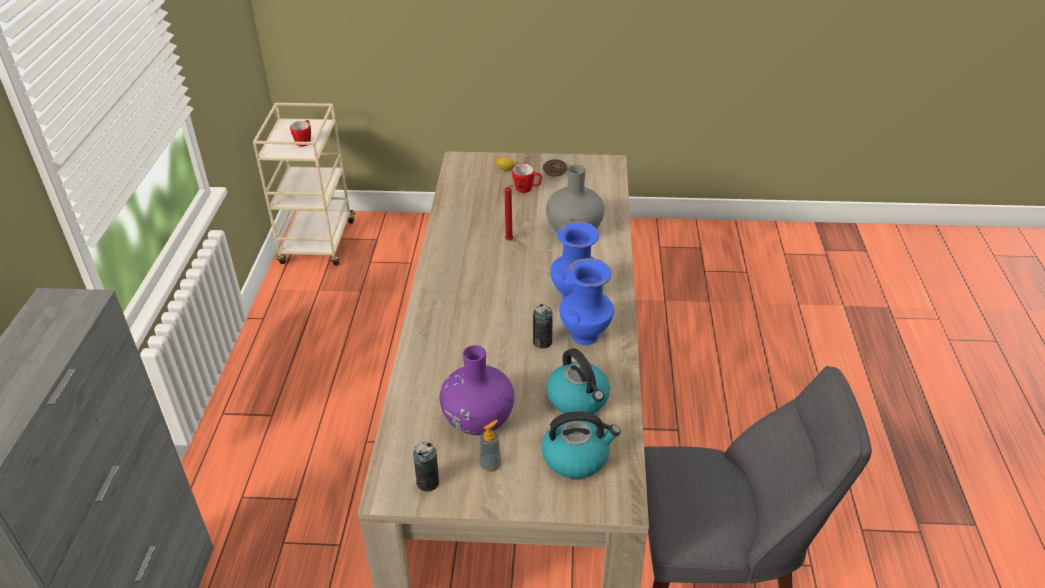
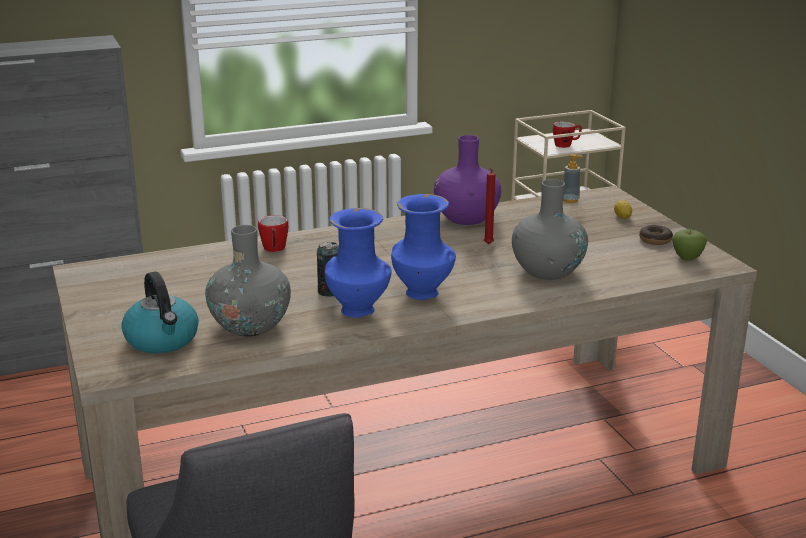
camera: 65 degrees right, 15 degrees down
(428, 482) = (98, 283): can -> none
(478, 420) = (191, 286): purple vase -> purple vase (466, 218)
(490, 464) = (133, 303): soap dispenser -> soap dispenser (570, 200)
(527, 189) = (597, 234): mug -> mug (274, 250)
(579, 399) = (250, 326): kettle -> grey vase
(591, 171) = (687, 258): none -> apple

